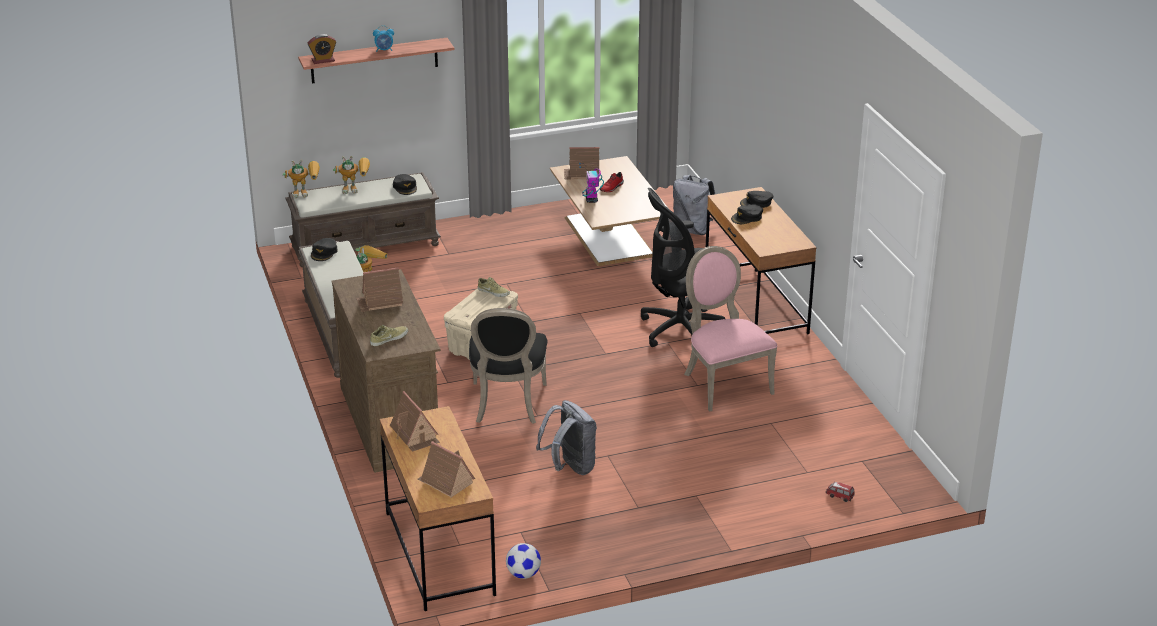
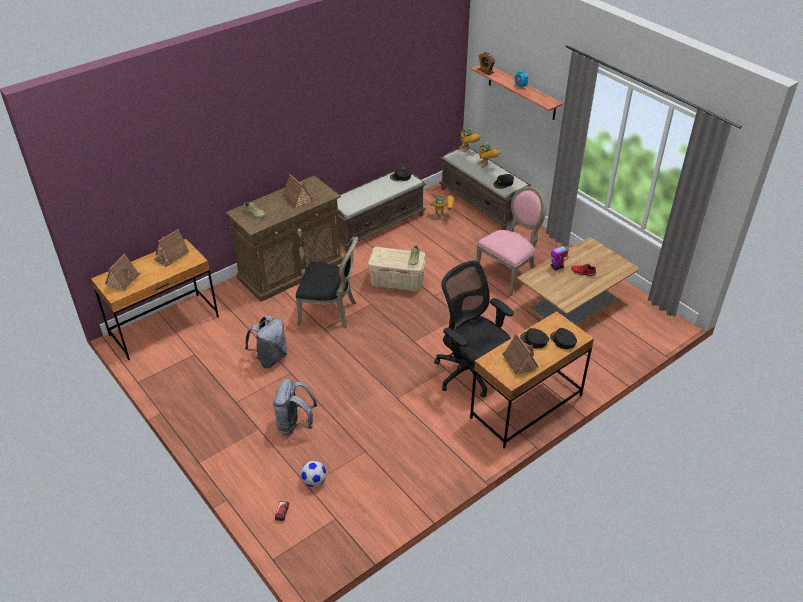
camera: 70 degrees right, 10 degrees up
(507, 405) = (330, 312): black chair -> black chair turned 150 degrees counterclockwise
(523, 574) = (151, 366): football -> football (314, 481)
(582, 174) = (592, 253): toy house -> toy house (519, 361)
(692, 229) = (617, 345): grey backpack -> grey backpack (295, 425)
(723, 383) = (406, 412): pink chair -> pink chair (508, 273)

